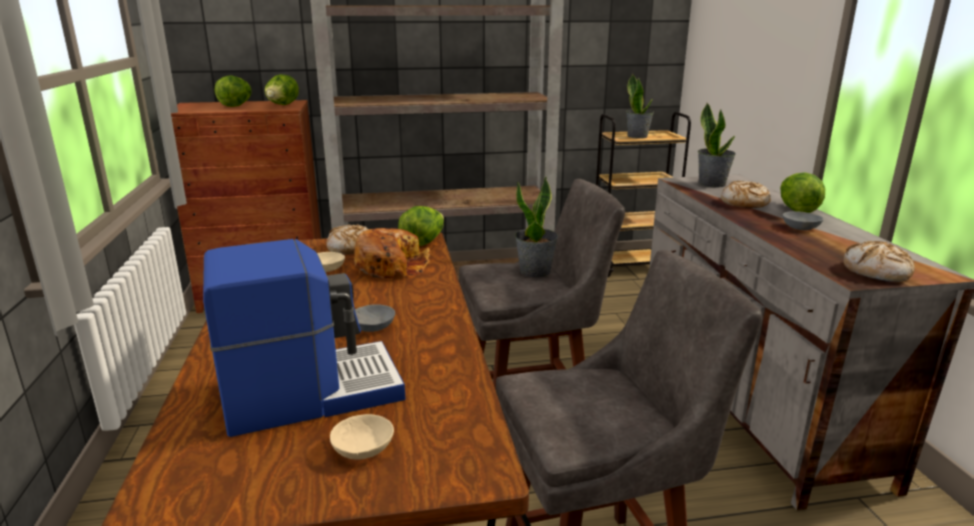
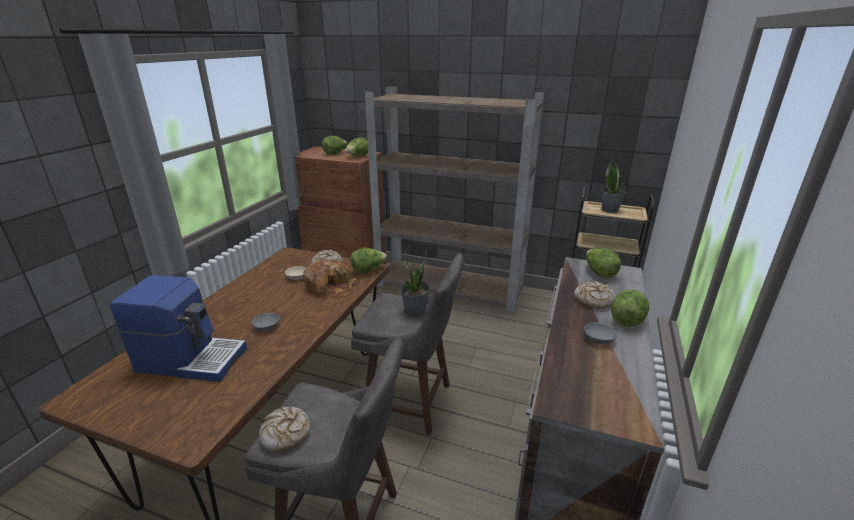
camera: 30 degrees right, 5 degrees up
(363, 450) = (168, 404): beige bowl -> none
(712, 184) = (599, 273): potted plant -> lettuce
(877, 272) = (585, 405): bread -> bread (285, 434)

